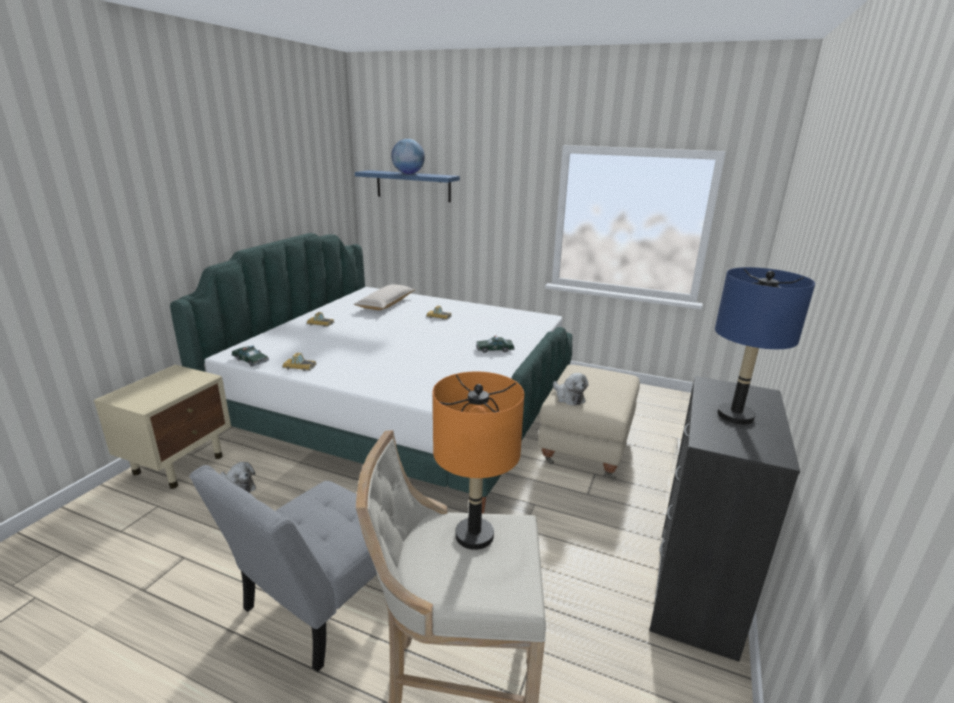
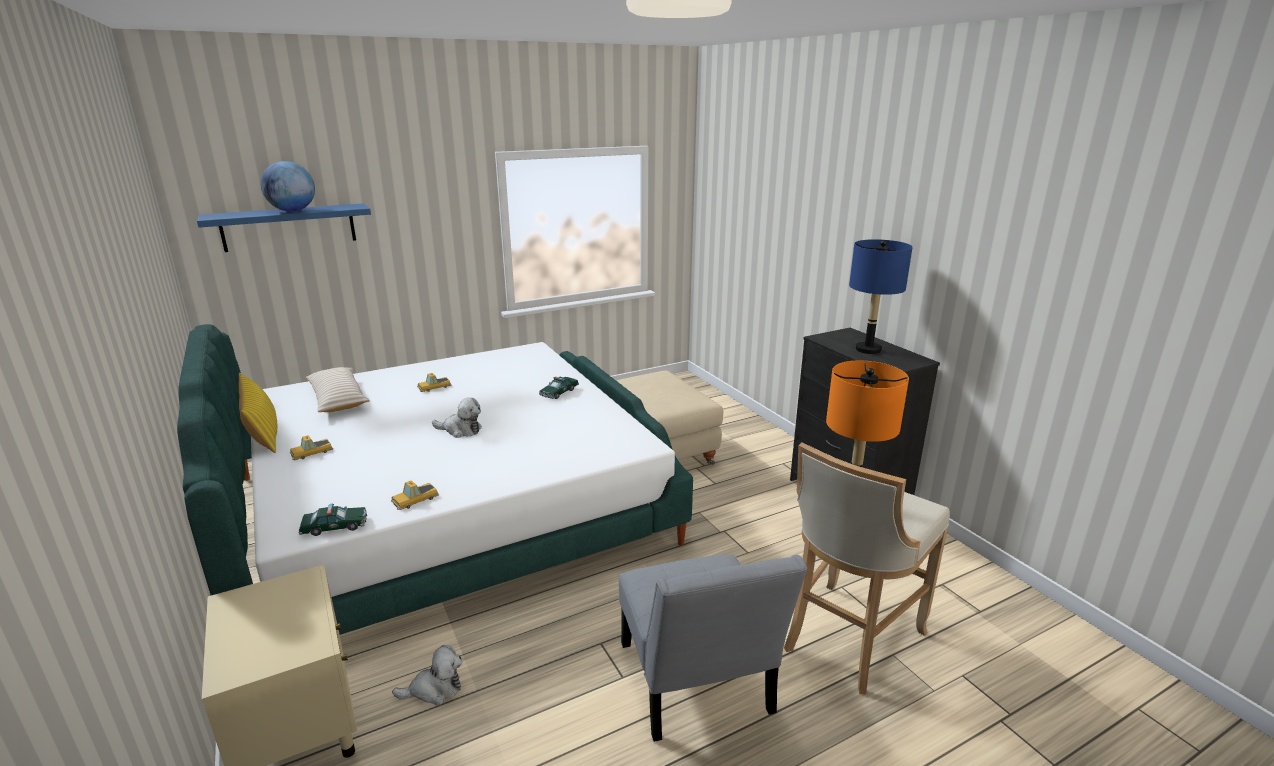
camera: 50 degrees left, 0 degrees up
(327, 306) = (262, 432): none -> yellow pillow
(568, 397) = (662, 406): plush toy -> plush toy (460, 430)

